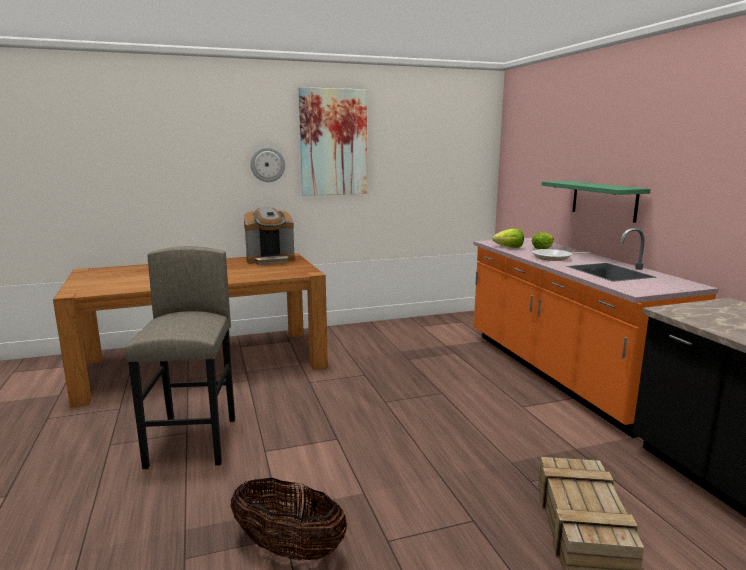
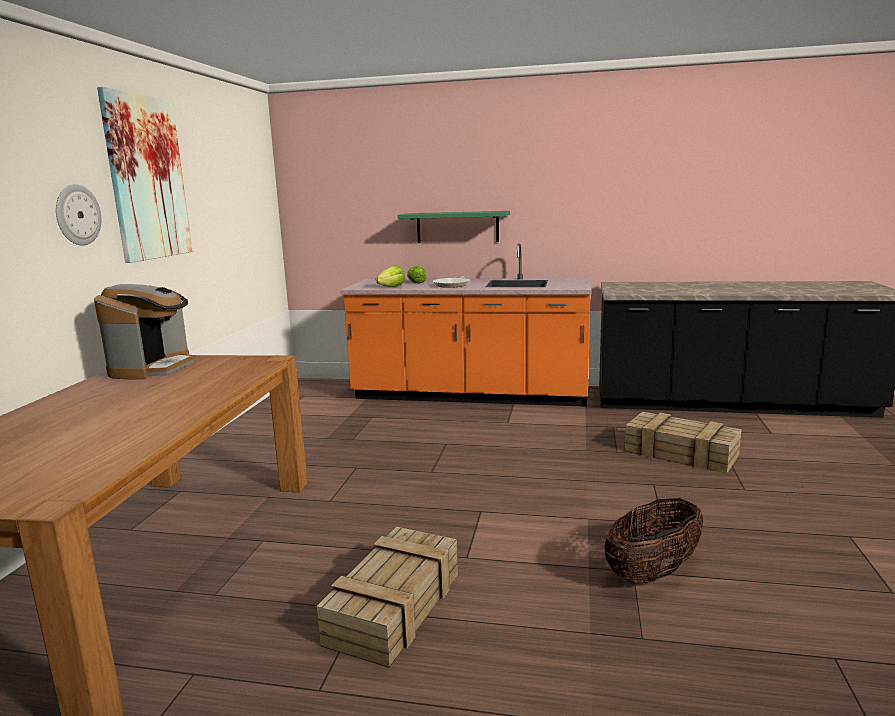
camera: 60 degrees left, 0 degrees up
(194, 442) = (395, 606): grey stool -> crate

